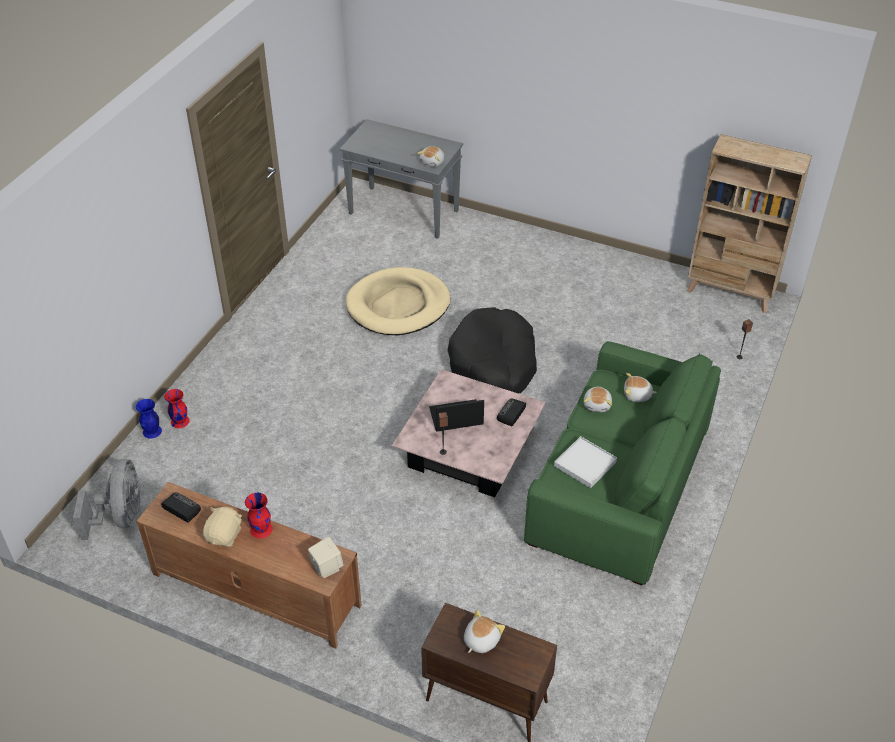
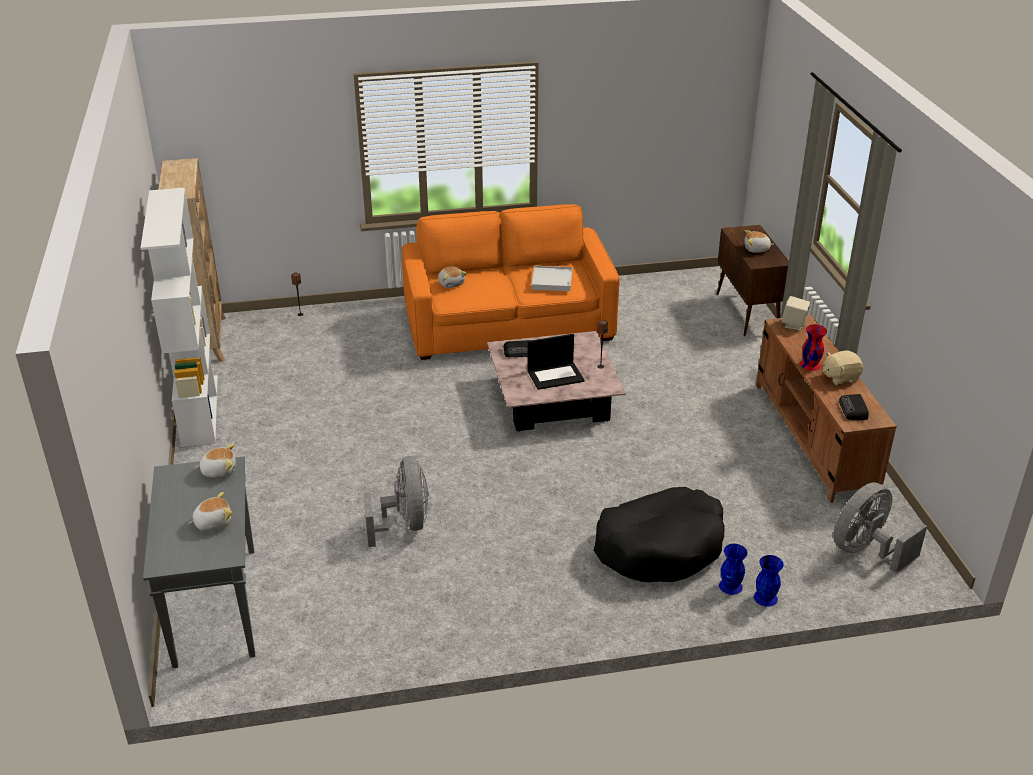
camera: 125 degrees left, 10 degrees down
(179, 421) = (730, 586): red vase -> blue vase
(398, 305) = (404, 524): beige dog bed -> grey fan
(455, 417) = (556, 375): laptop -> laptop turned 60 degrees counterclockwise
(493, 364) = (434, 428): black dog bed -> black dog bed (660, 547)
(597, 404) = (482, 295): plush toy -> plush toy (213, 523)
(620, 485) = (508, 323): green sofa -> orange sofa
(623, 261) = (199, 410): none -> white bookcase

